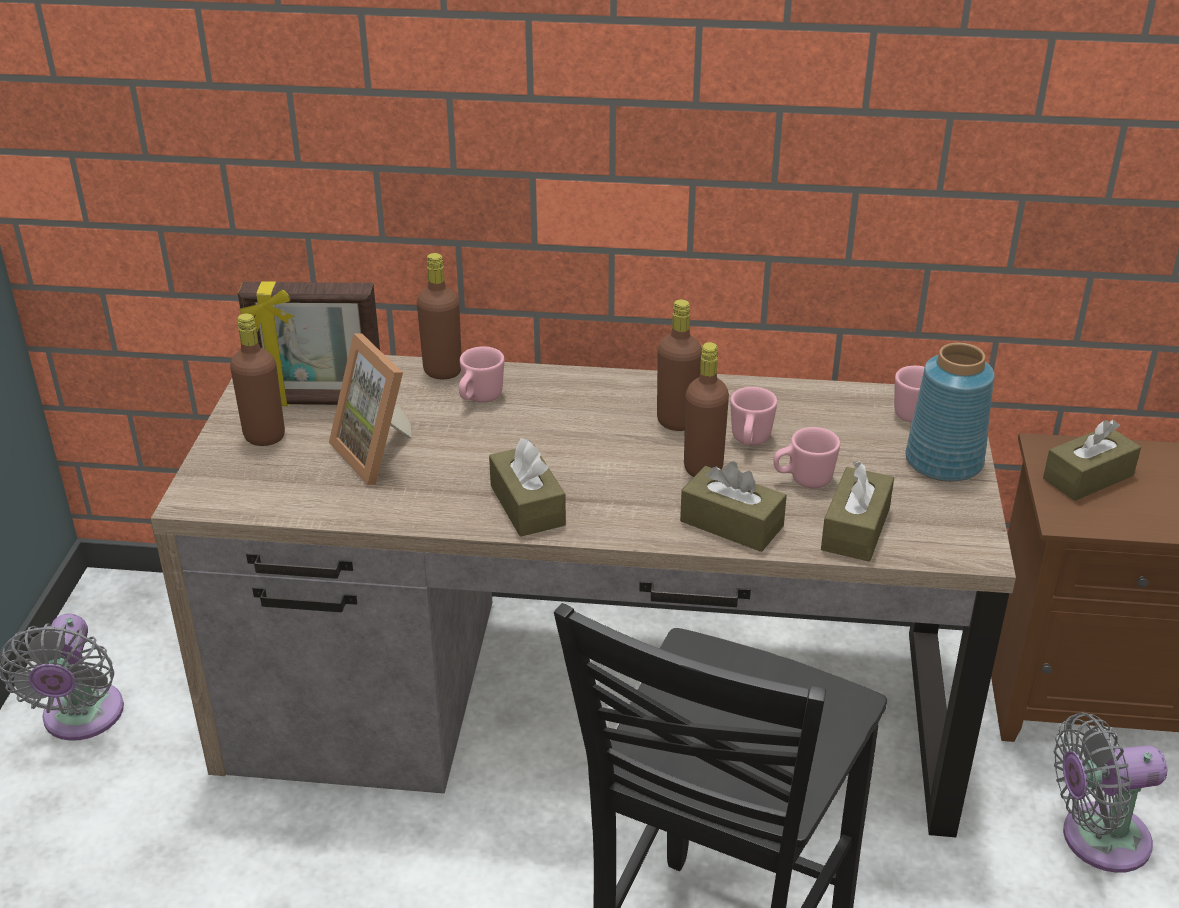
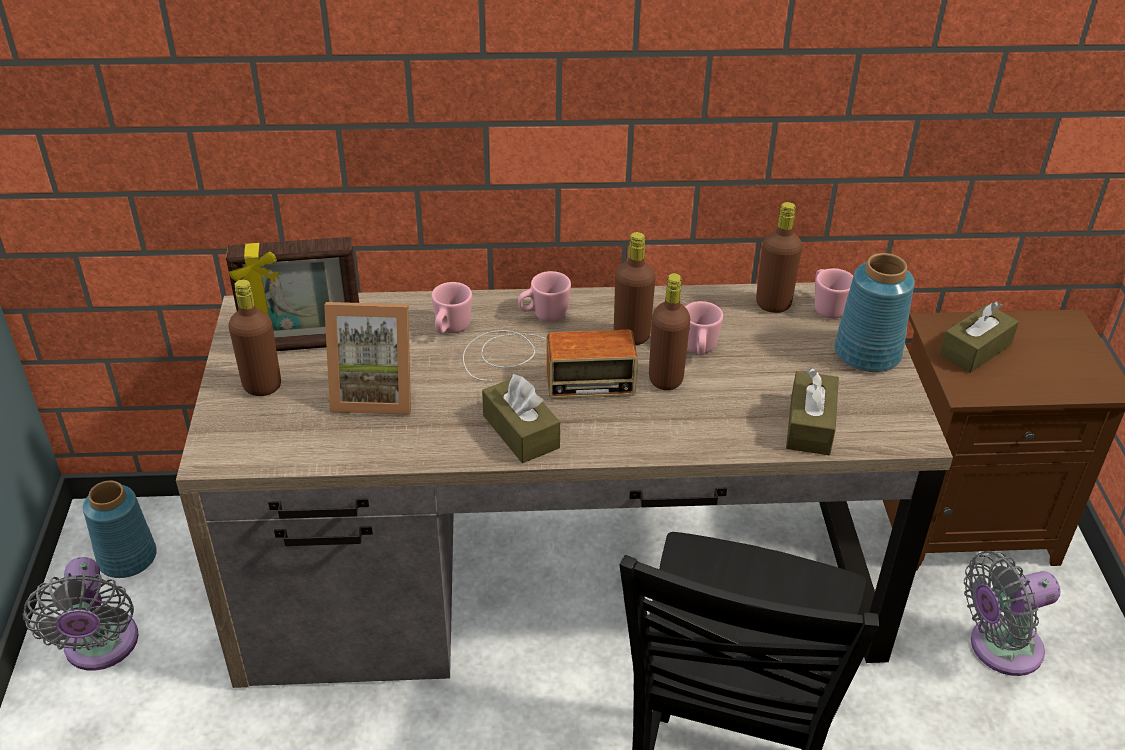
camera: 10 degrees left, 5 degrees up
(130, 631) = (128, 557): none -> blue vase
(380, 453) = (374, 393): picture frame -> picture frame turned 45 degrees counterclockwise
(442, 371) = (410, 305): brown bottle -> brown bottle (773, 304)
(570, 443) = (543, 366): none -> radio
(731, 524) = (704, 431): brown tissue box -> none
(803, 480) = (754, 382): pink mug -> pink mug (544, 315)

